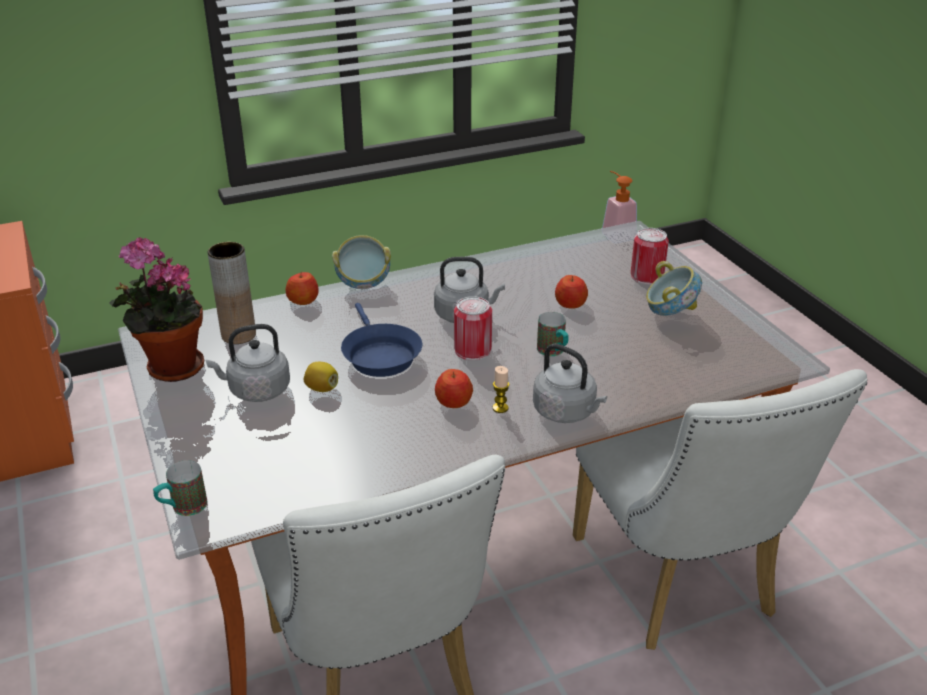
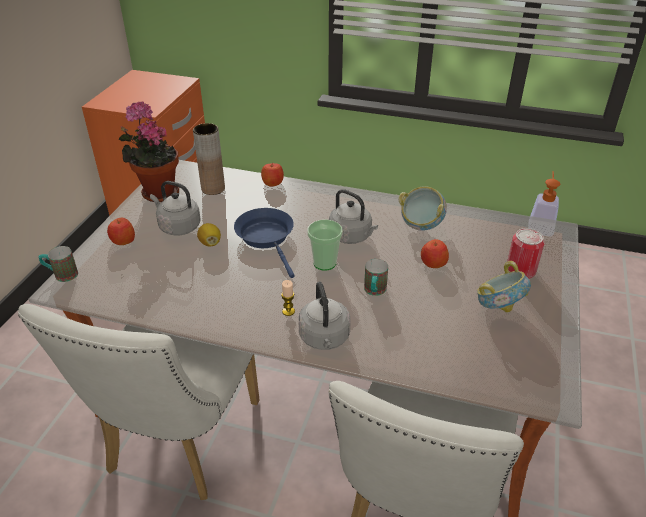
camera: 40 degrees right, 5 degrees up
(363, 285) = (318, 188): bowl -> bowl (420, 226)
(379, 355) = (267, 238): blue frying pan -> blue frying pan turned 135 degrees clockwise
(454, 402) = (267, 291): apple -> apple (123, 241)
(472, 350) = (324, 263): can -> cup

